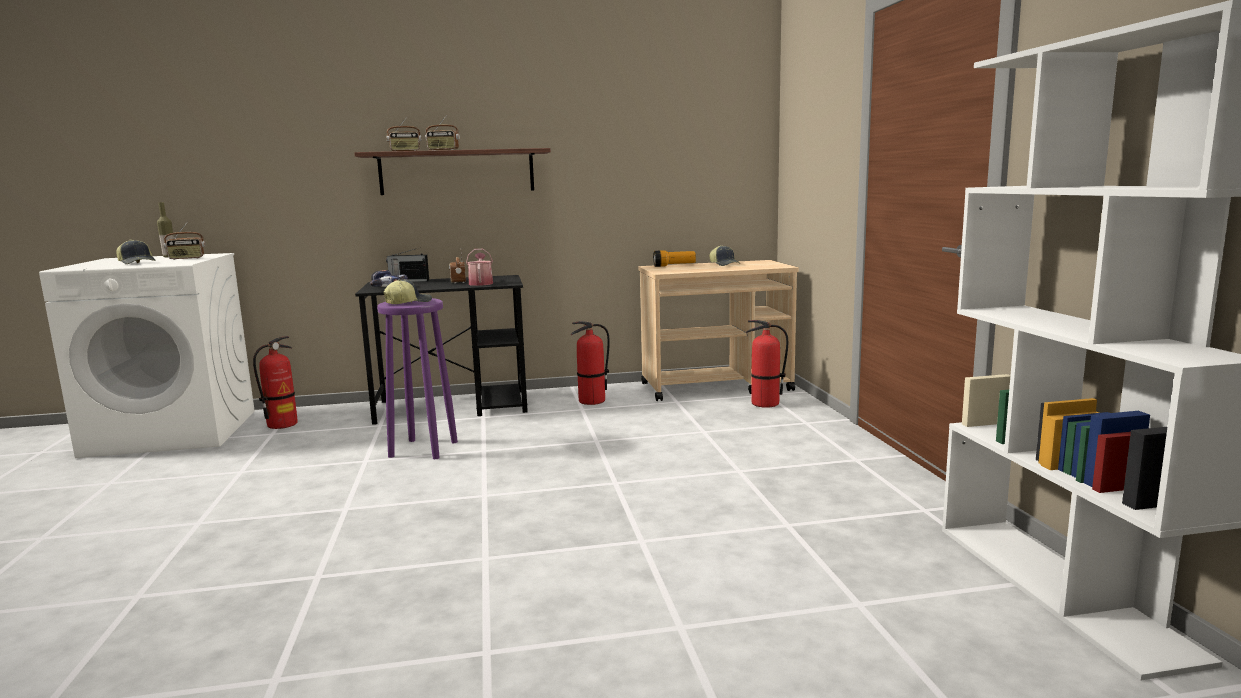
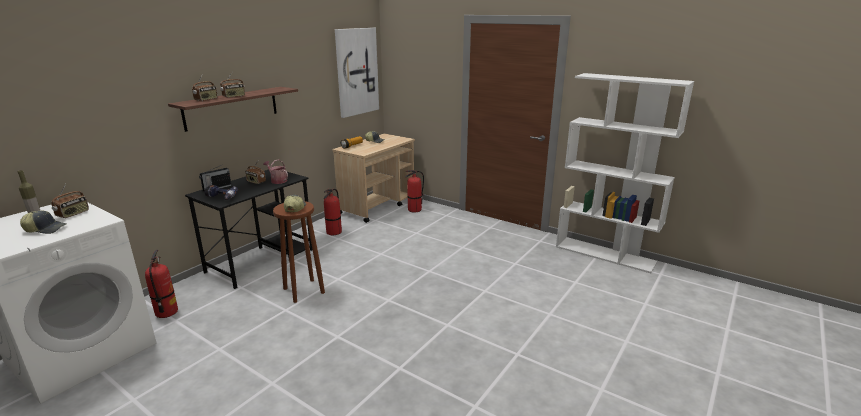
camera: 45 degrees left, 10 degrees up
(422, 449) = (303, 291): purple stool -> brown stool
(713, 140) = (356, 72): none -> picture

